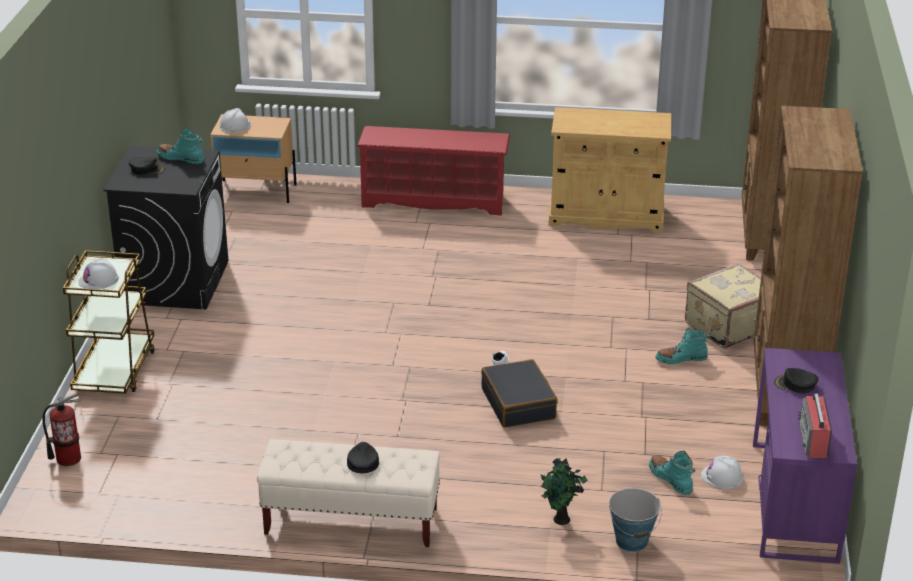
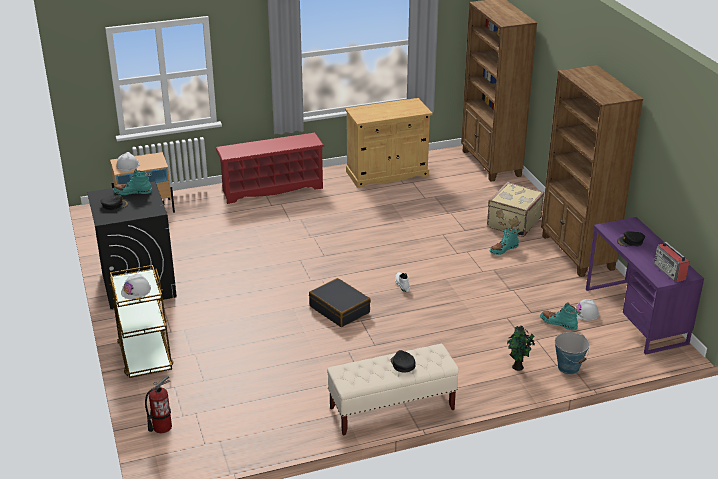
camera: 25 degrees left, 0 degrees up
(519, 403) = (432, 303): black suitcase -> black suitcase (340, 309)

